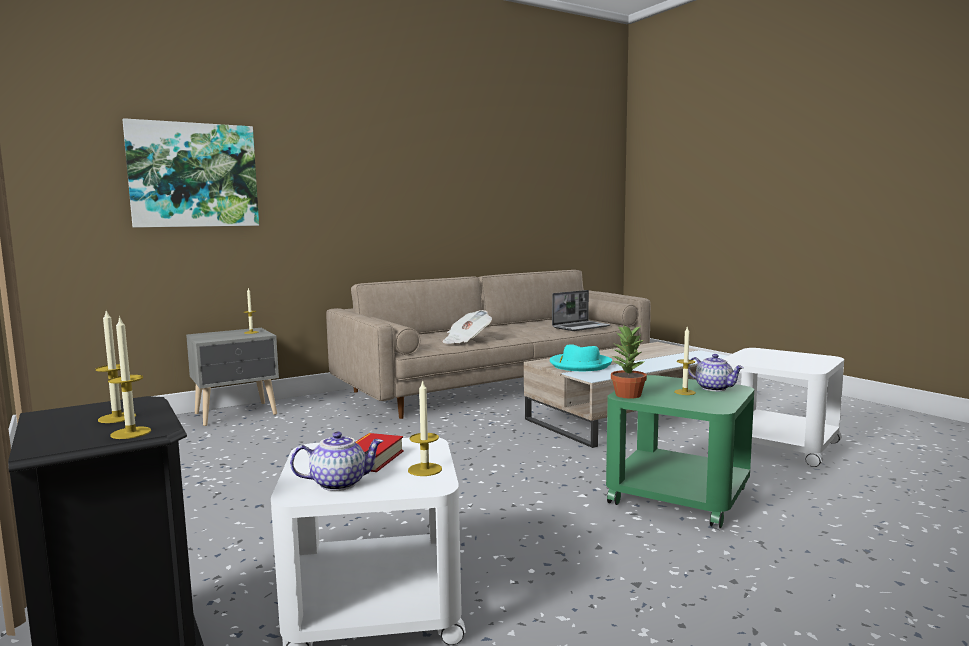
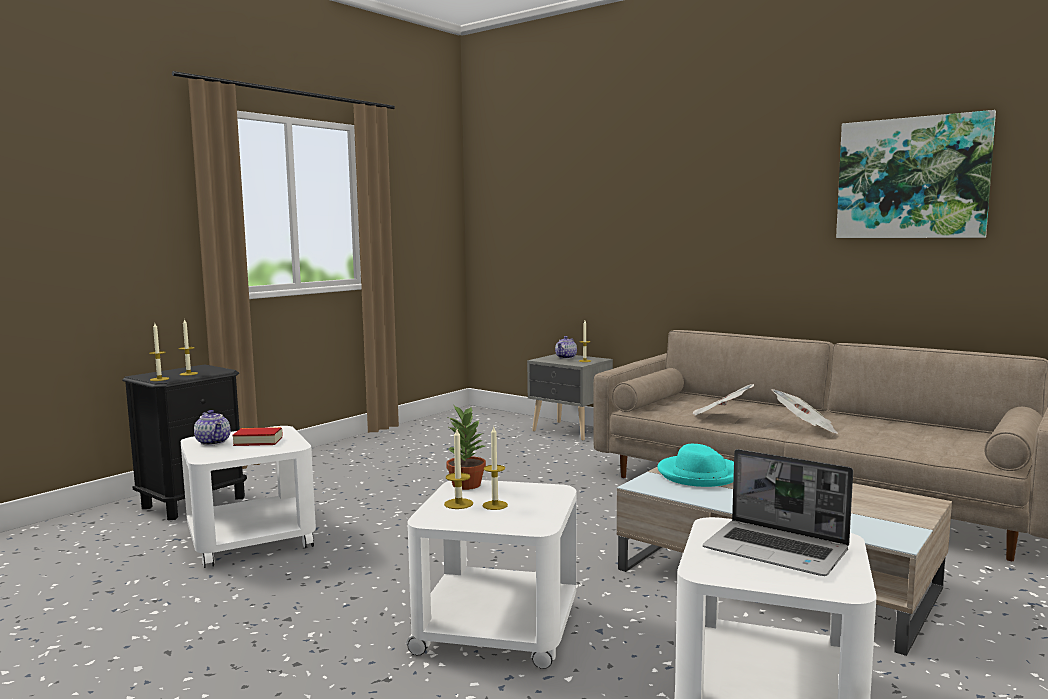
camera: 70 degrees right, 0 degrees up
(193, 175) = (573, 216): picture -> picture (912, 178)
(425, 469) = (236, 453): candle -> candle (458, 504)
(520, 333) = (805, 428): none -> newspaper
(581, 327) = (918, 446): laptop -> laptop (777, 550)
(678, 495) = (498, 627): green side table -> white side table
(714, 388) = (525, 517): teapot -> teapot (566, 357)

